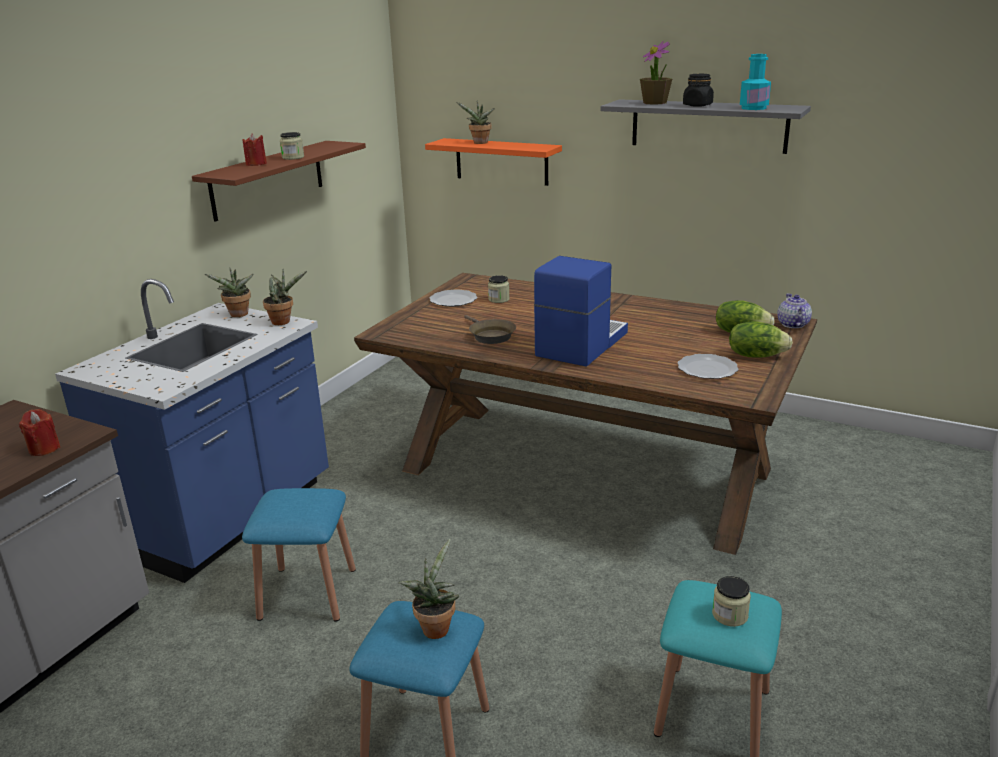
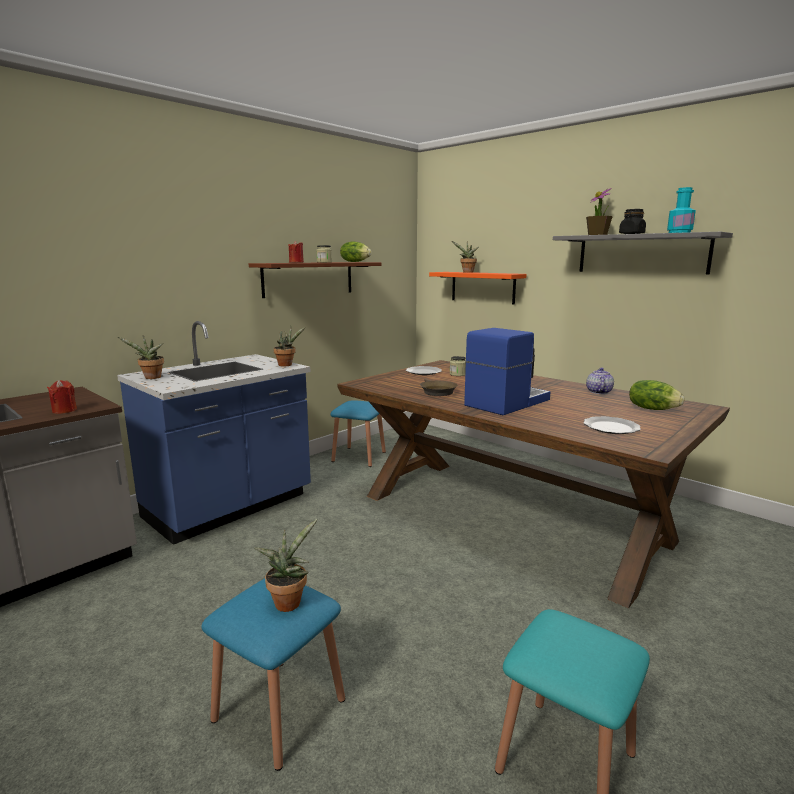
camera: 15 degrees right, 10 degrees down
(238, 315) = (261, 360): potted plant -> potted plant (151, 378)
(308, 593) = (252, 568): blue stool -> blue stool (359, 456)
(730, 615) = (584, 652): jar -> none
(756, 355) = (661, 424): lettuce -> lettuce (355, 262)
(792, 324) = (704, 408): teapot -> teapot (598, 392)

